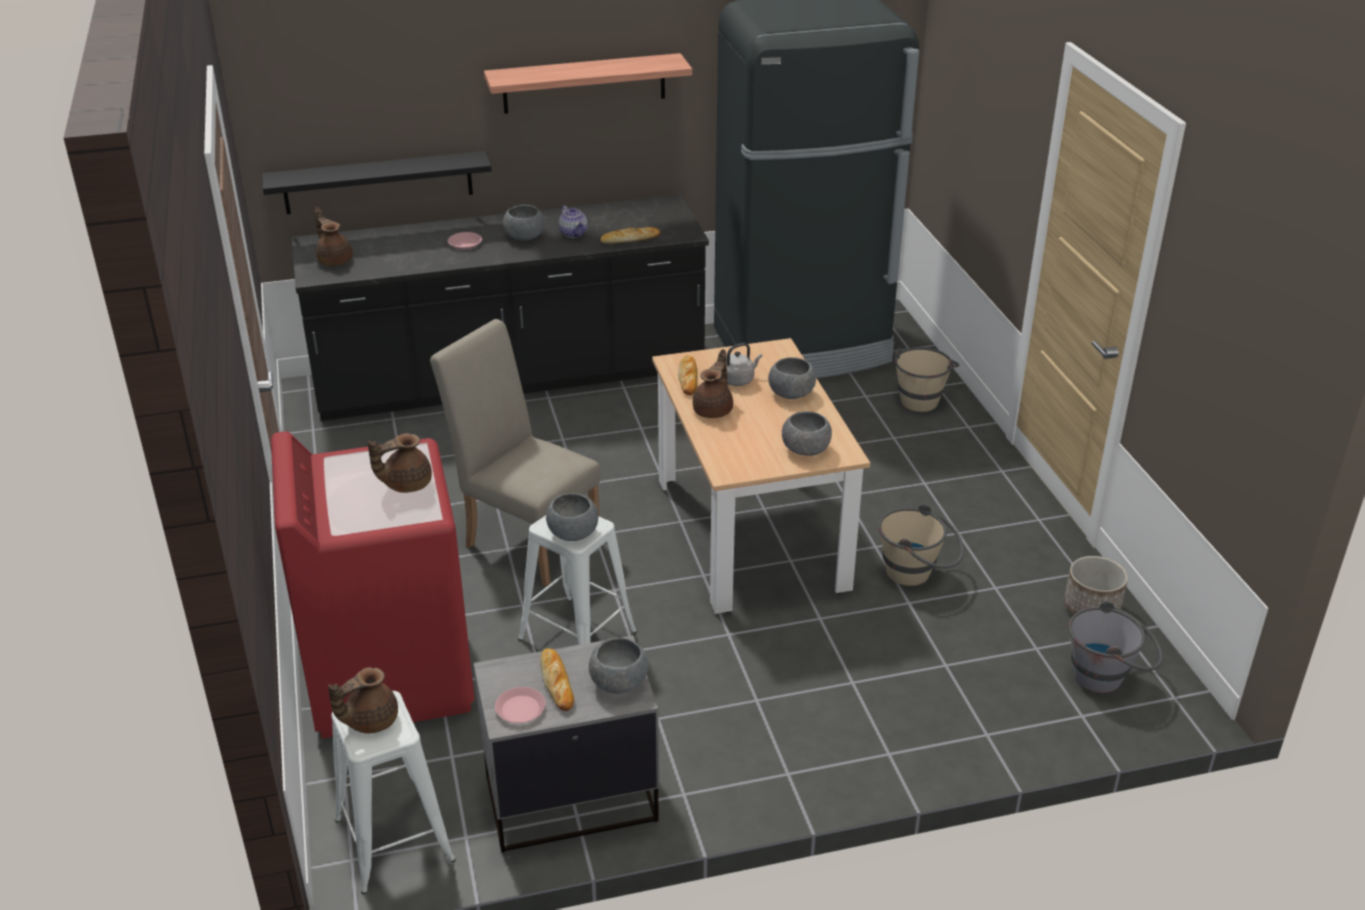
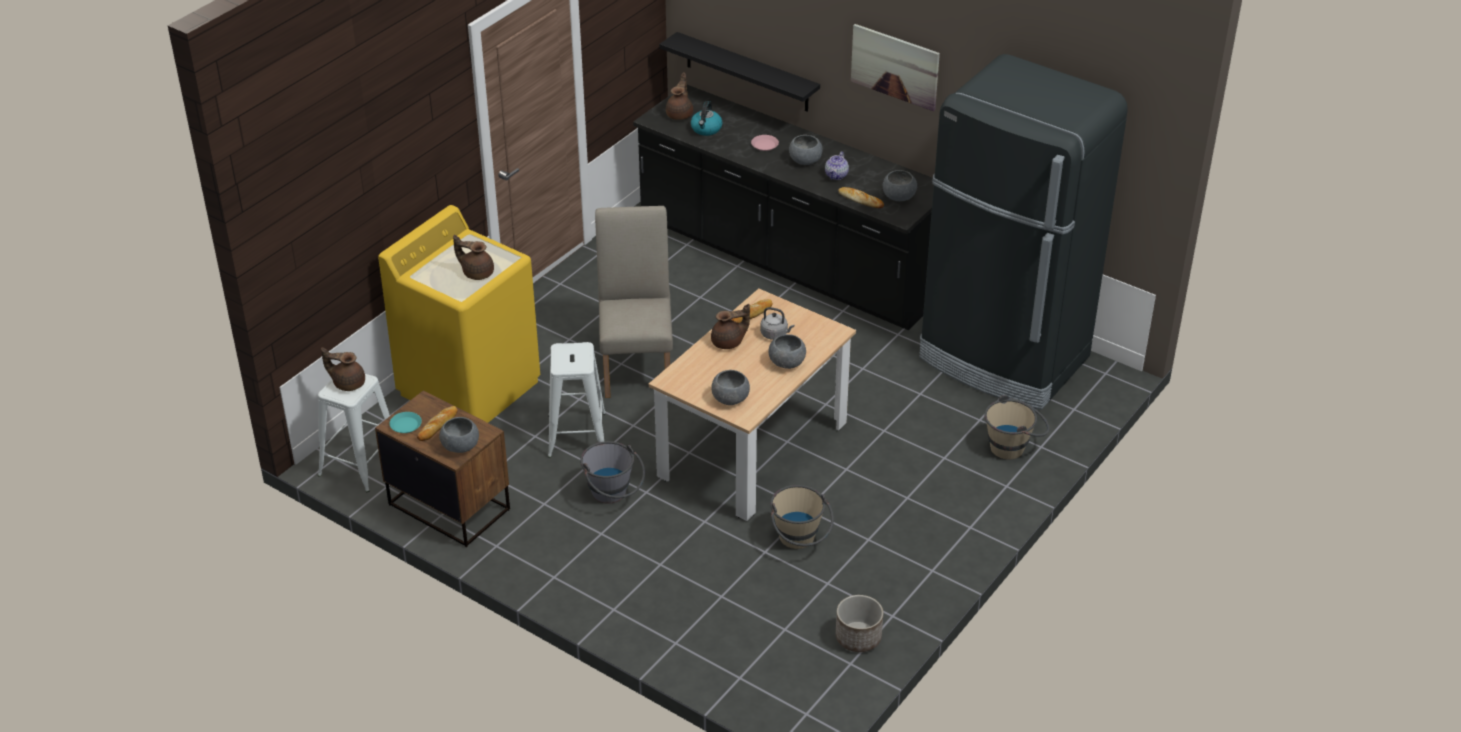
camera: 50 degrees right, 5 degrees up
(385, 258) = (706, 129): none -> kettle
(389, 674) = (470, 387): red washing machine -> yellow washing machine
(520, 709) = (406, 425): pink plate -> turquoise plate
(569, 798) = (449, 506): grey nightstand -> brown nightstand
(572, 533) = (565, 361): grey bowl -> grey bowl (898, 196)
(584, 83) = (895, 66): shelf -> picture
(1108, 677) = (792, 674): grey bucket -> grey bucket (613, 496)

